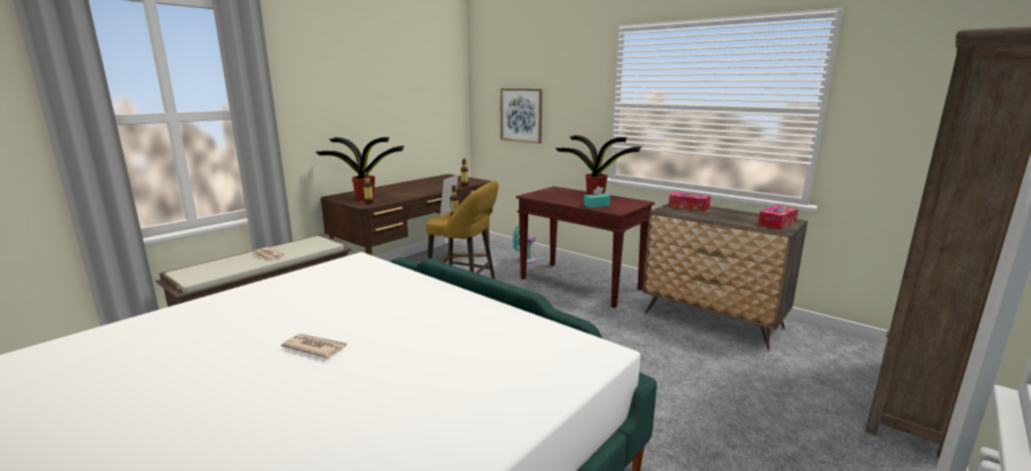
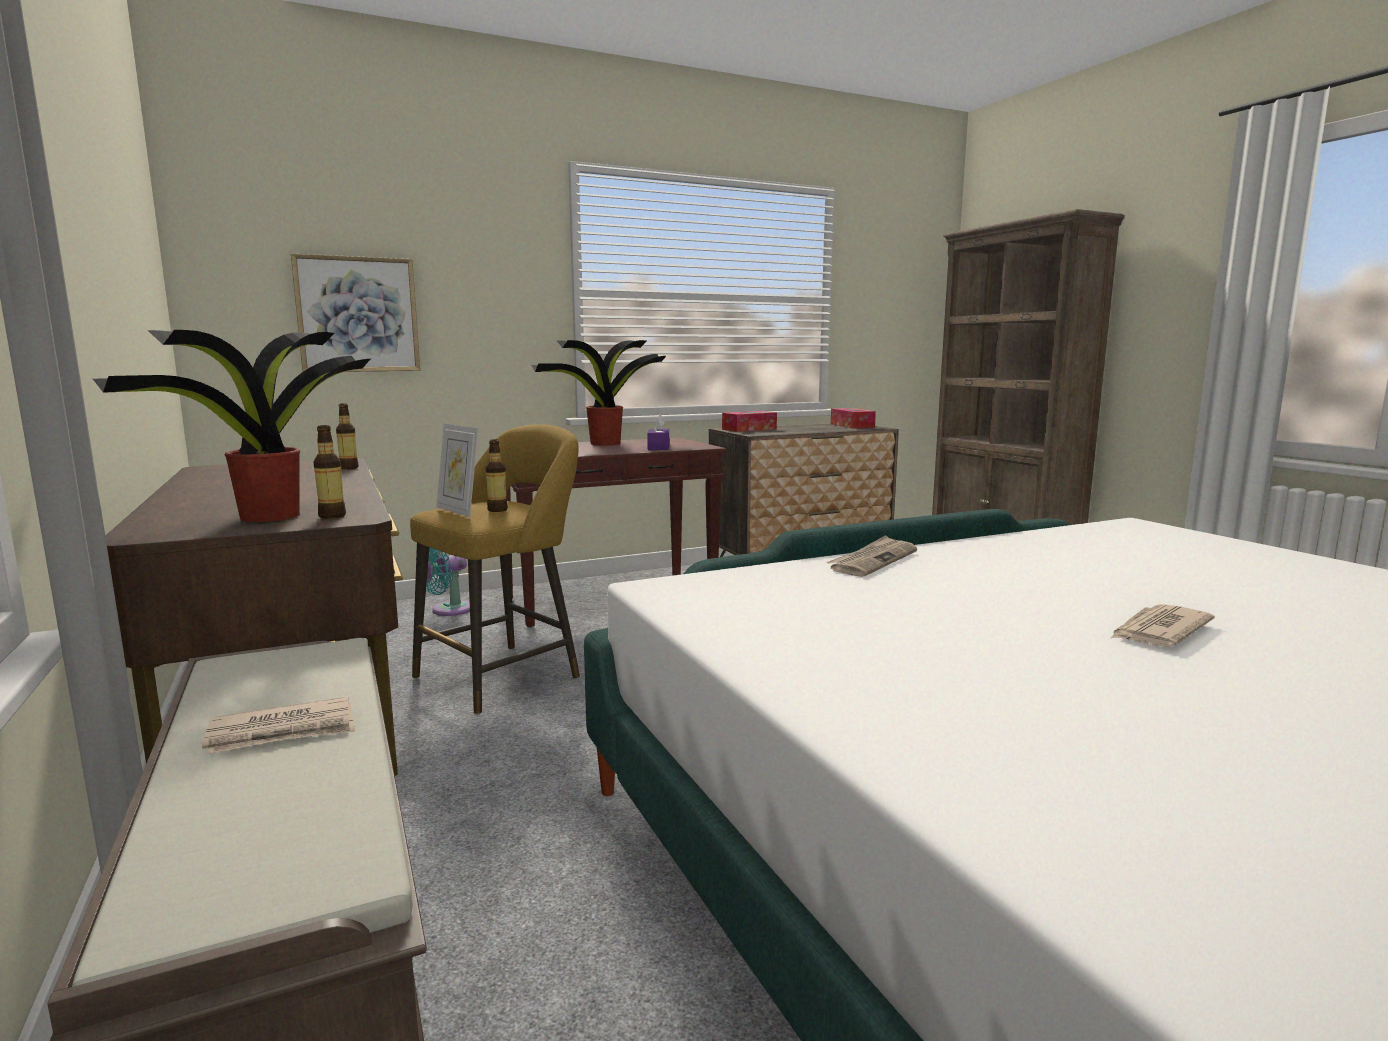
camera: 65 degrees left, 5 degrees down
(423, 284) = (873, 560): none -> newspaper
(596, 205) = (658, 447): turquoise tissue box -> purple tissue box

